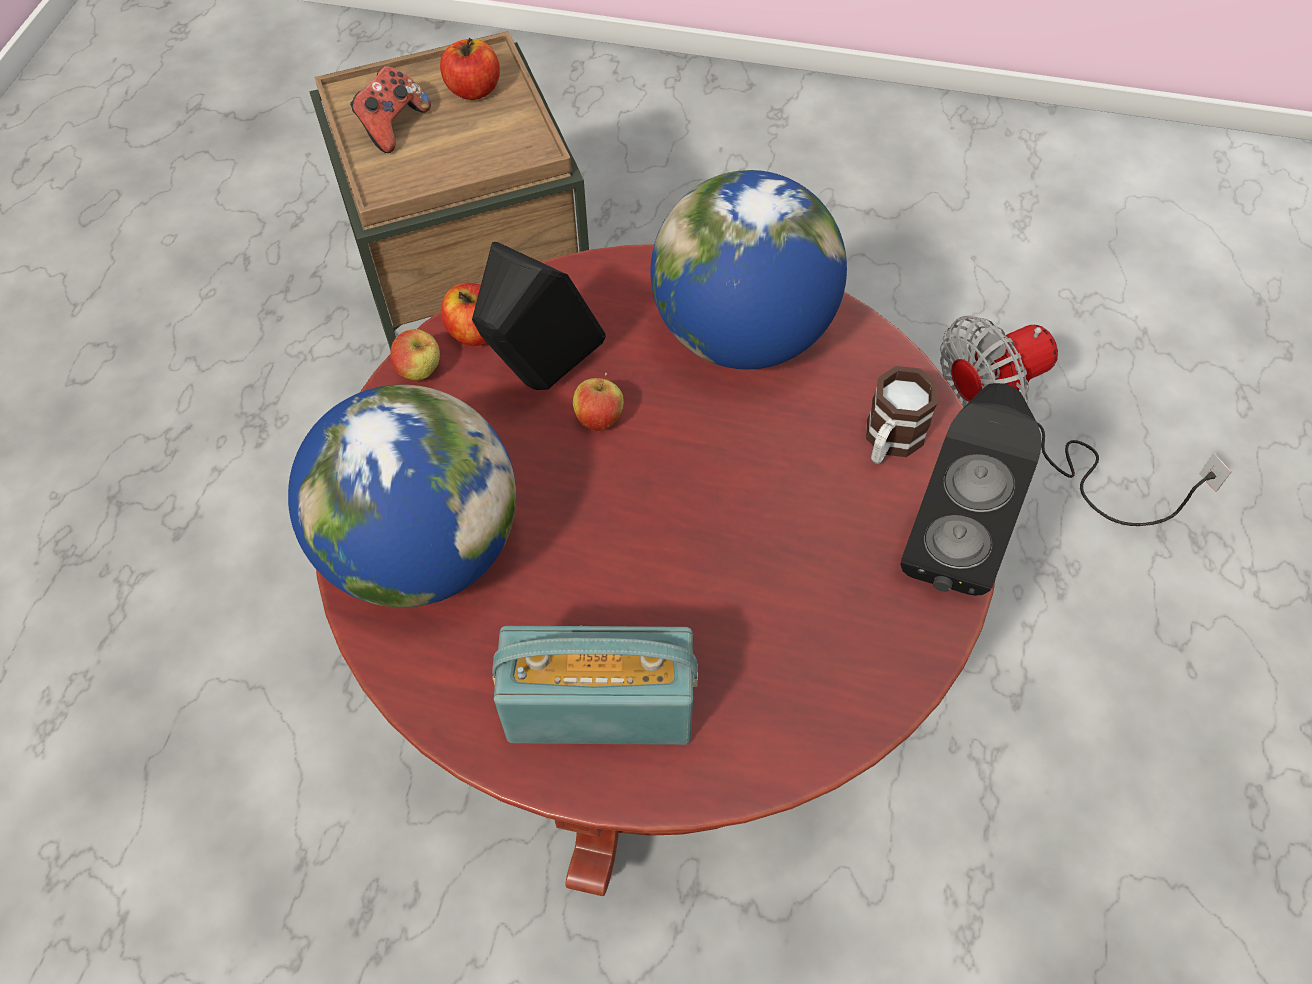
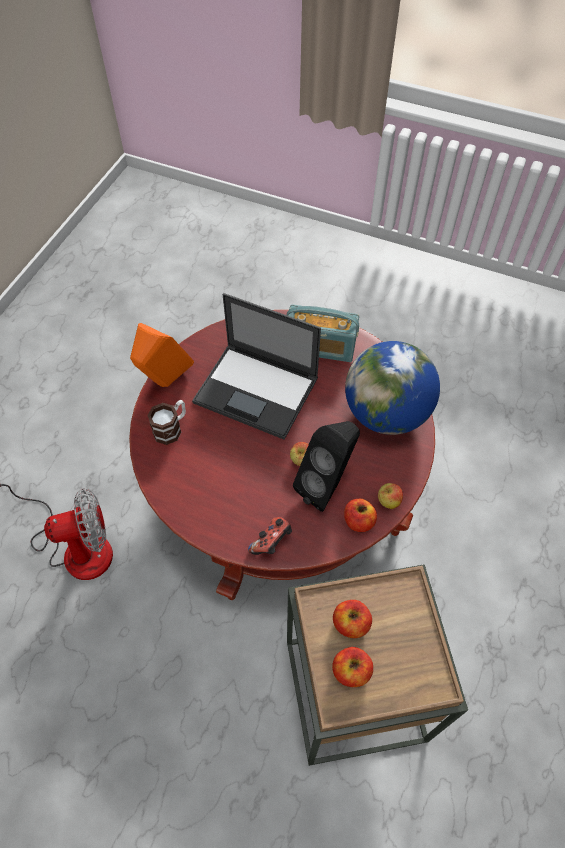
camera: 170 degrees left, 0 degrees up
(393, 126) = (406, 644): game controller -> game controller (272, 542)
(477, 136) = (350, 623): none -> apple
(730, 556) = (257, 391): none -> laptop
(742, 334) = (220, 496): globe -> none
(950, 540) = (165, 383): black speaker -> orange speaker

